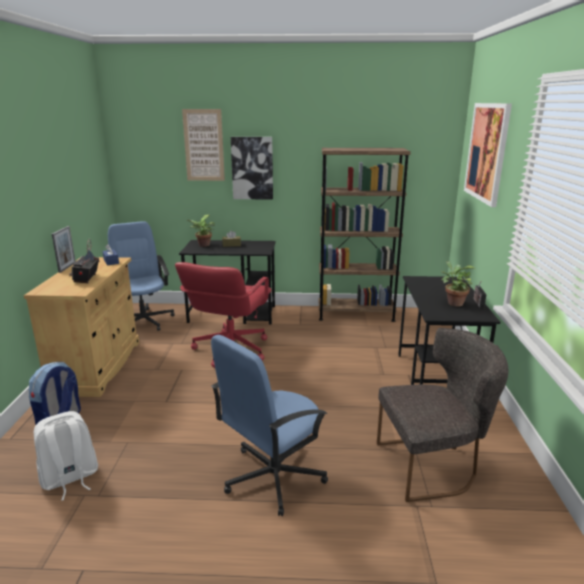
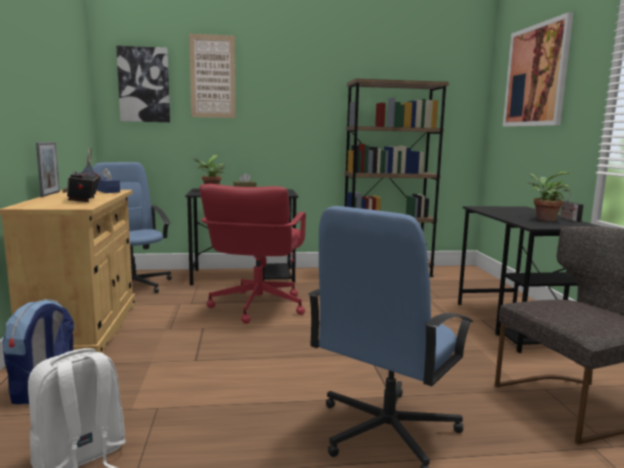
camera: 10 degrees left, 10 degrees down
(252, 168) = (268, 104): picture -> picture (144, 85)

